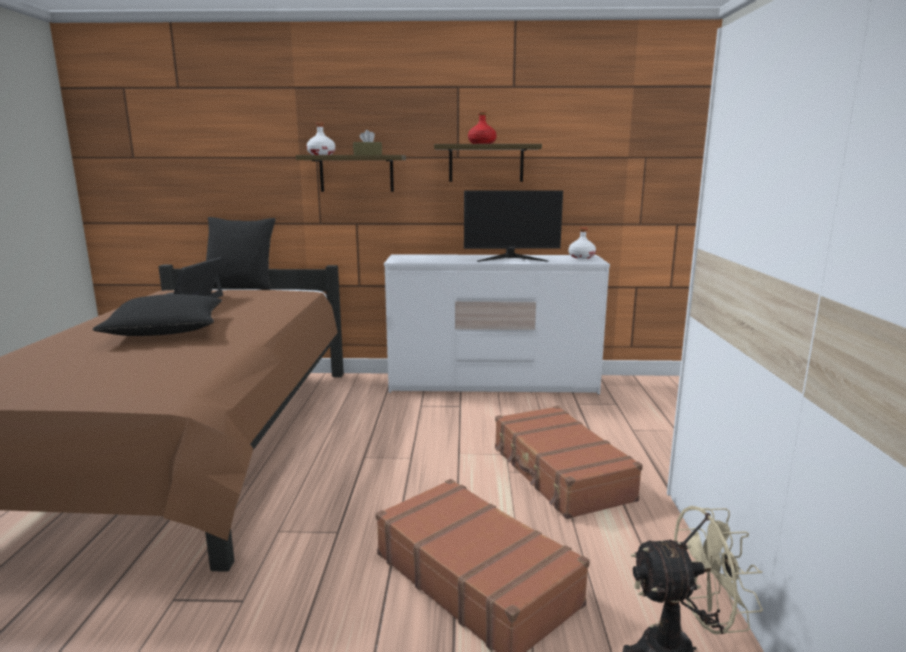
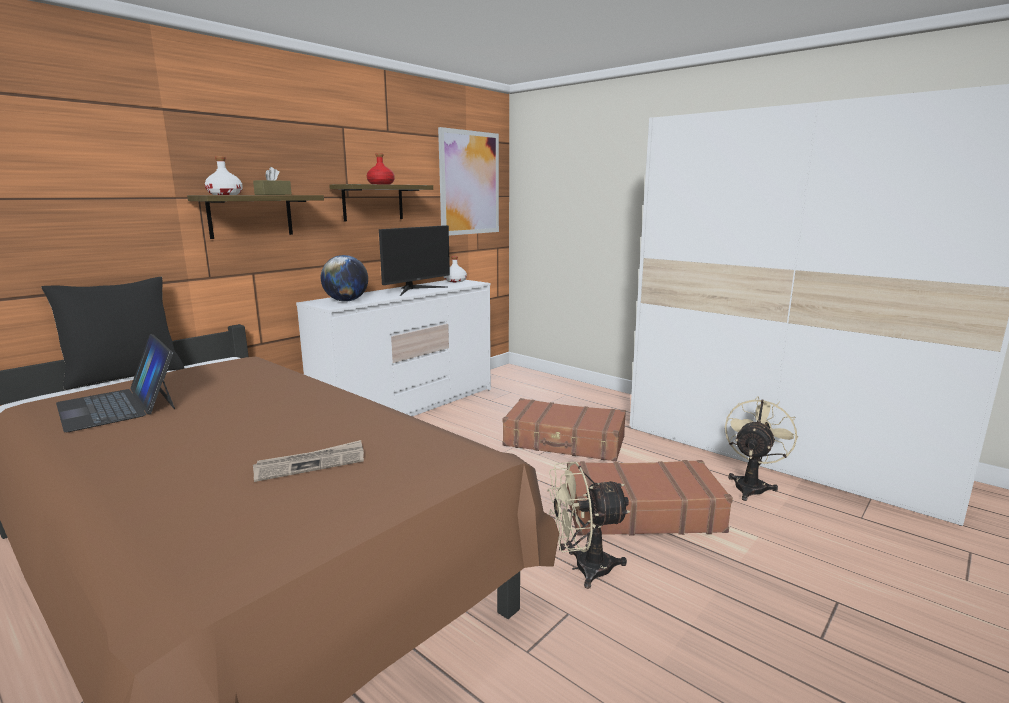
camera: 50 degrees left, 0 degrees up
(116, 361) = (311, 464): none -> newspaper
(166, 330) = (241, 428): black pillow -> none
(323, 581) = (583, 568): none -> beige fan
(422, 259) = (346, 301): none -> globe
(631, 141) = (469, 183): none -> picture

